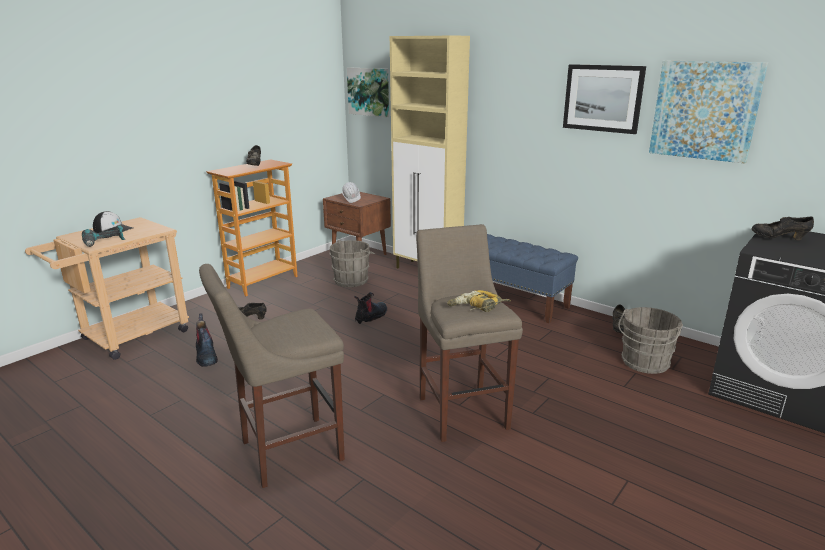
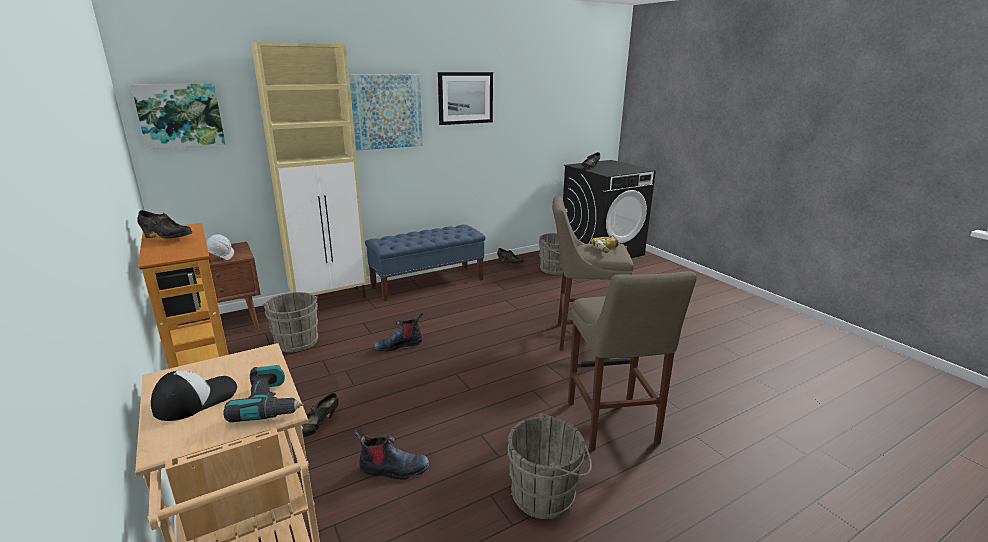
camera: 70 degrees left, 0 degrees up
(182, 426) = (547, 494): none -> grey bucket
(371, 316) = (399, 345): boot -> boot turned 75 degrees counterclockwise
(704, 110) = (527, 100): picture -> picture (387, 111)

